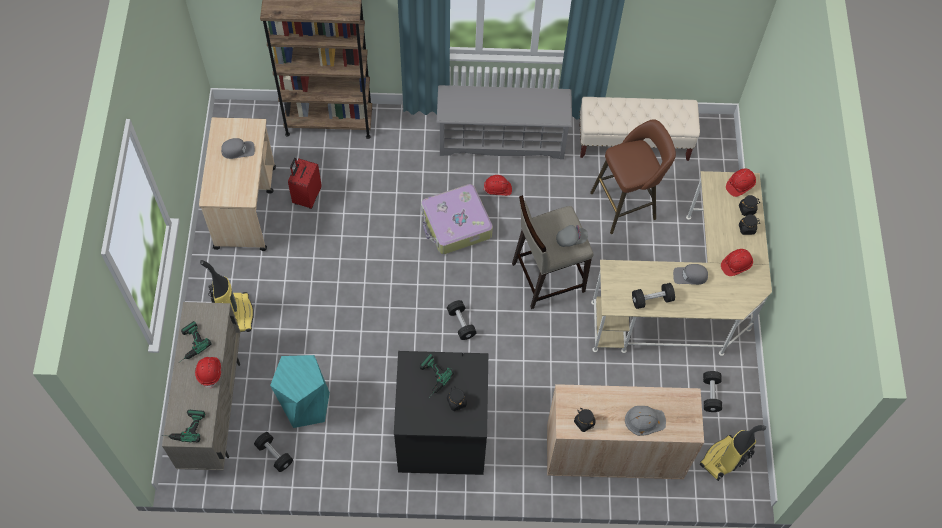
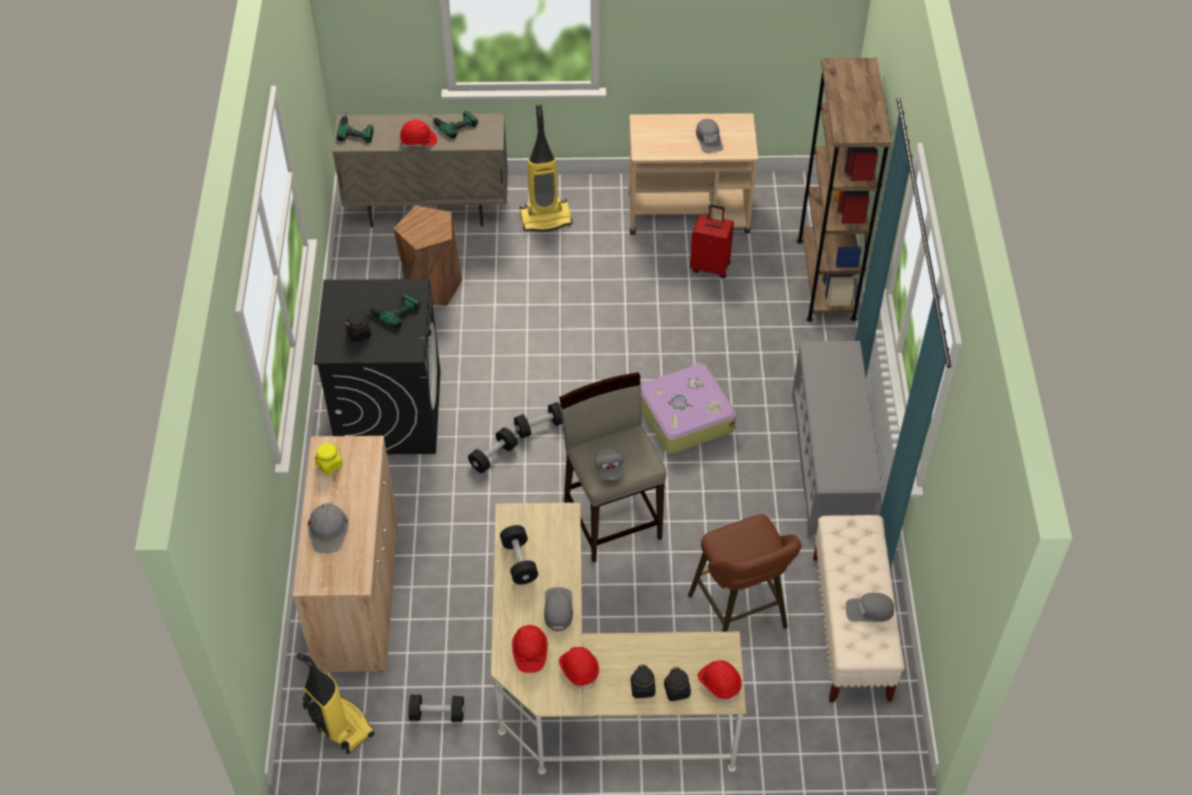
camera: 90 degrees right, 10 degrees down
(274, 454) = (372, 264): black dumbbell -> black dumbbell (493, 456)
(305, 405) = (432, 286): turquoise stool -> brown stool
(497, 189) = (746, 460): red hard hat -> red hard hat (529, 652)
(584, 422) = (329, 464): black jar -> yellow jar
(658, 111) = (869, 610): none -> grey cap

